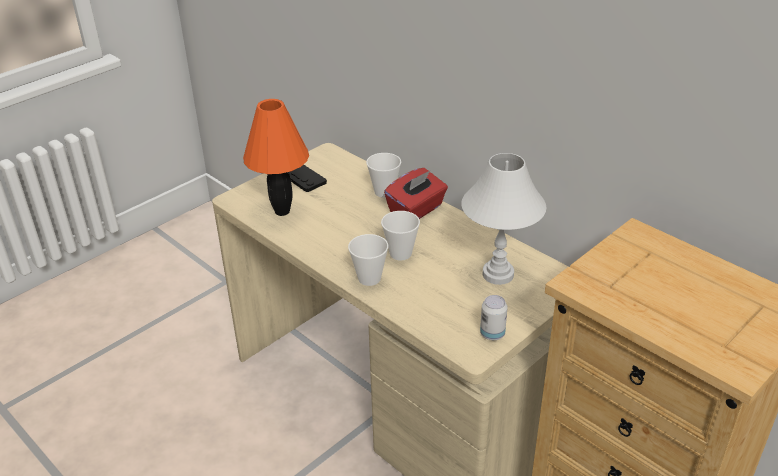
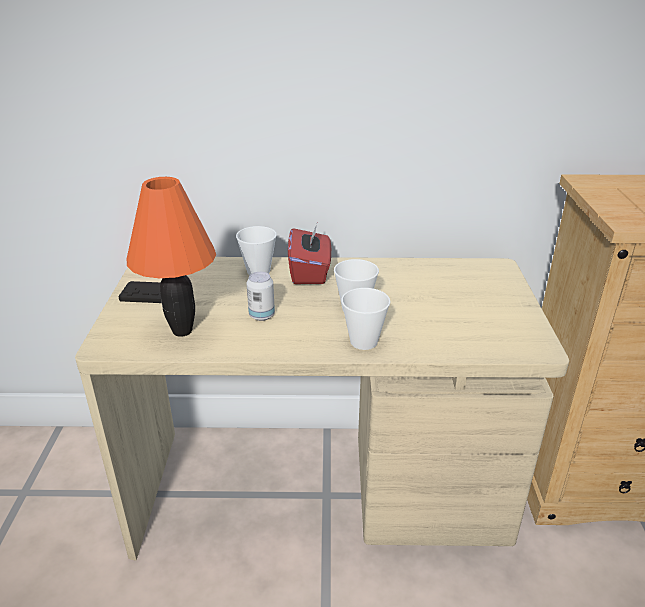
camera: 45 degrees left, 5 degrees down
(492, 334) = (524, 328): can -> can (261, 315)
(498, 275) = (452, 286): white table lamp -> none

